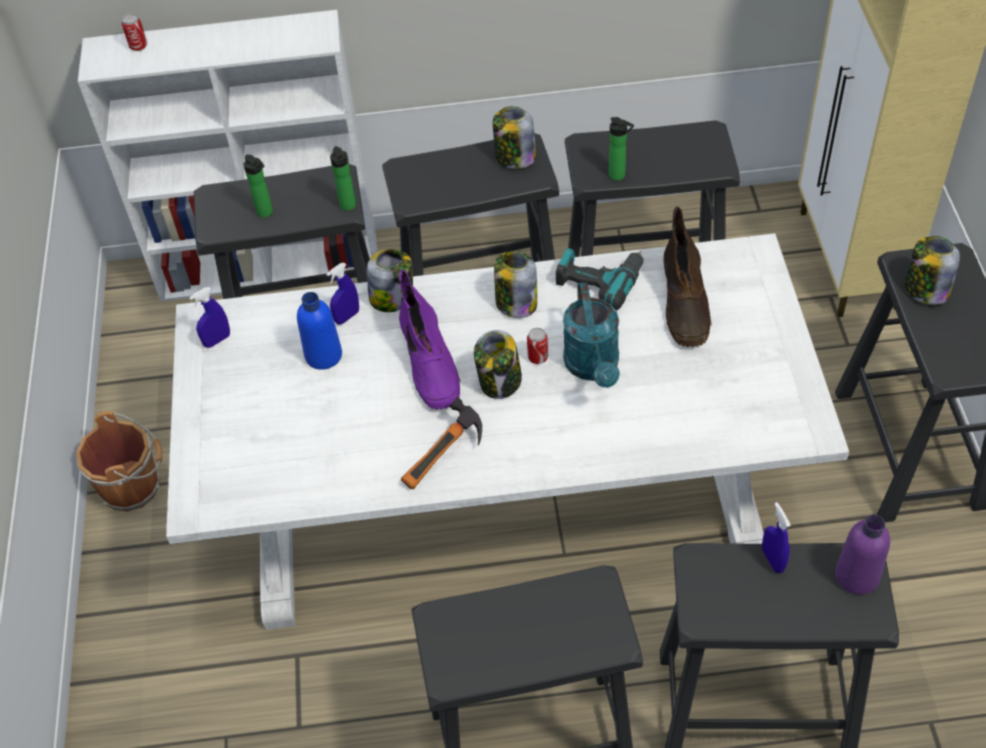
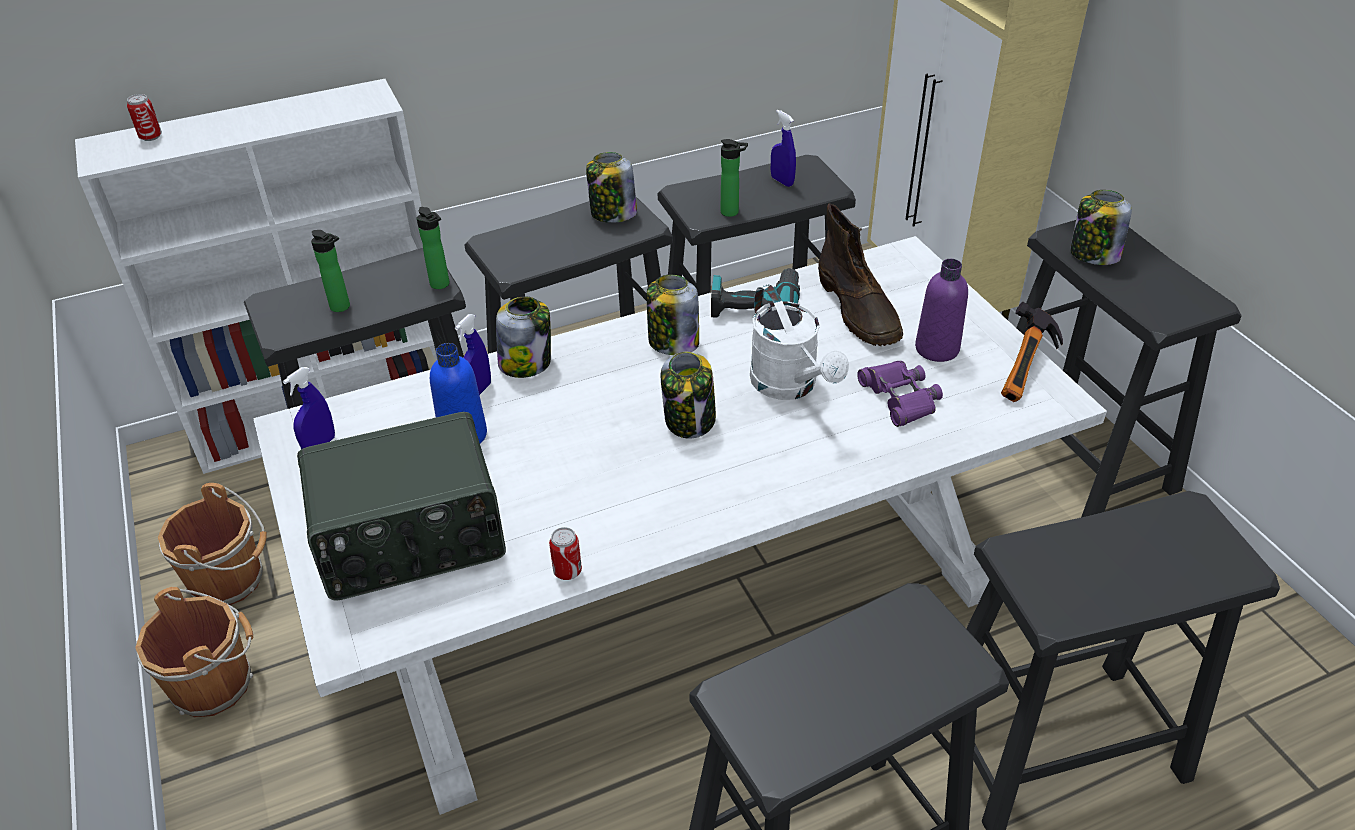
camera: 20 degrees left, 10 degrees down
(161, 402) = (231, 580): none -> brown bucket
(259, 438) = (411, 539): none -> radio
(431, 364) = (600, 419): purple boot -> none
(446, 460) = (661, 513): hammer -> hammer (1028, 371)
(538, 358) = (722, 389): can -> can (567, 571)
(594, 367) = (790, 386): turquoise watering can -> white watering can
(678, 399) = (899, 398): none -> purple binoculars
(772, 560) = (1095, 532): blue spray bottle -> blue spray bottle (782, 181)
(857, 576) = (1196, 527): purple bottle -> purple bottle (937, 349)

